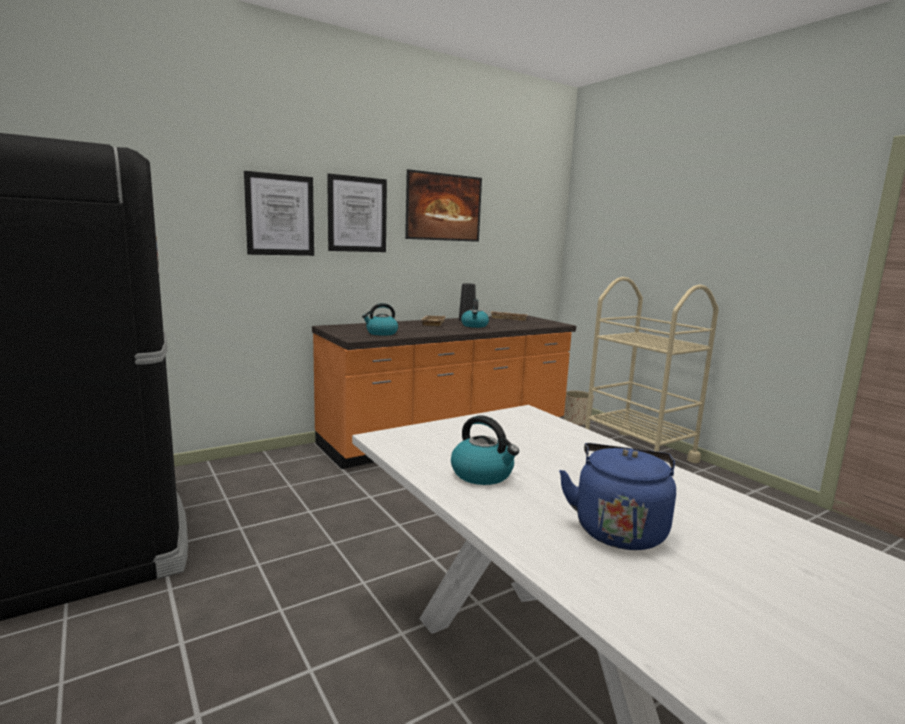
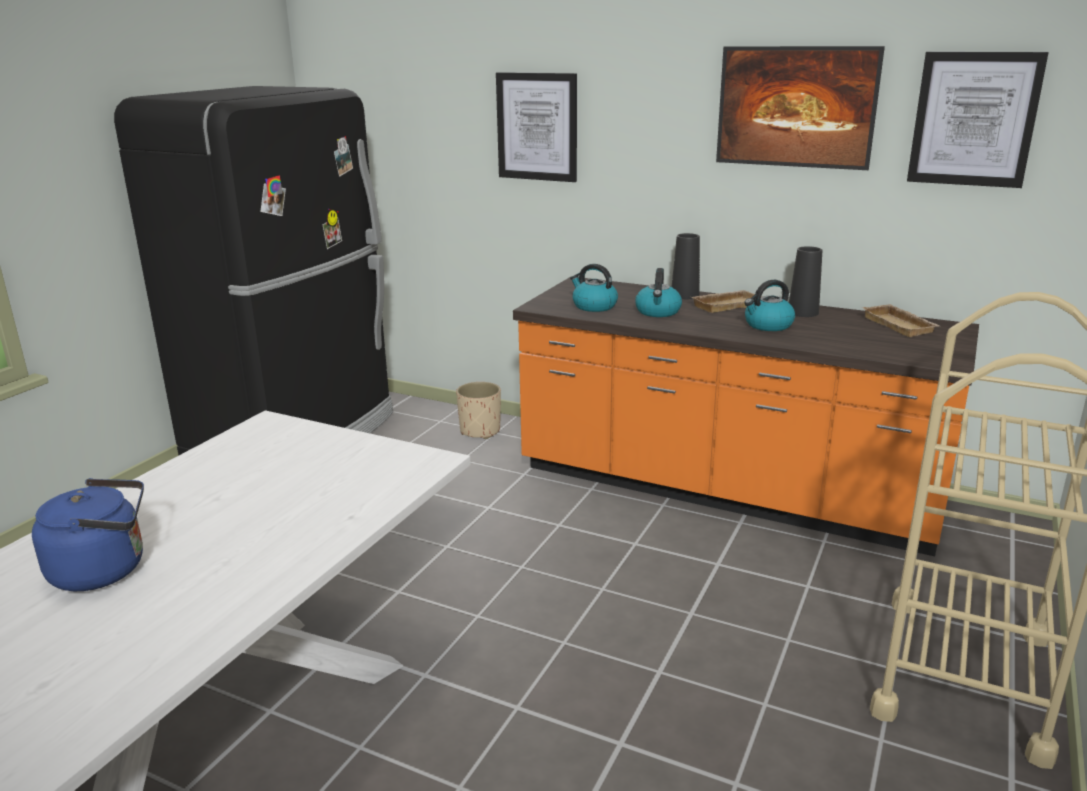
camera: 60 degrees right, 10 degrees up
(357, 214) = (639, 123): picture -> picture (974, 119)
(401, 323) = (685, 295): none -> black vase
(483, 474) = (202, 484): kettle -> kettle (658, 312)
(576, 422) = (995, 573): beige planter -> beige planter (480, 431)

